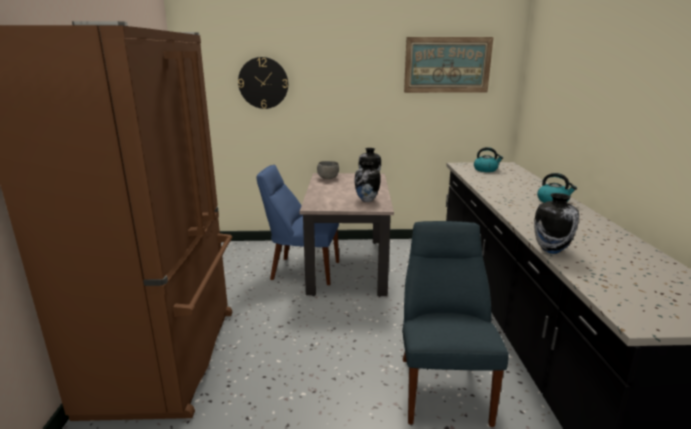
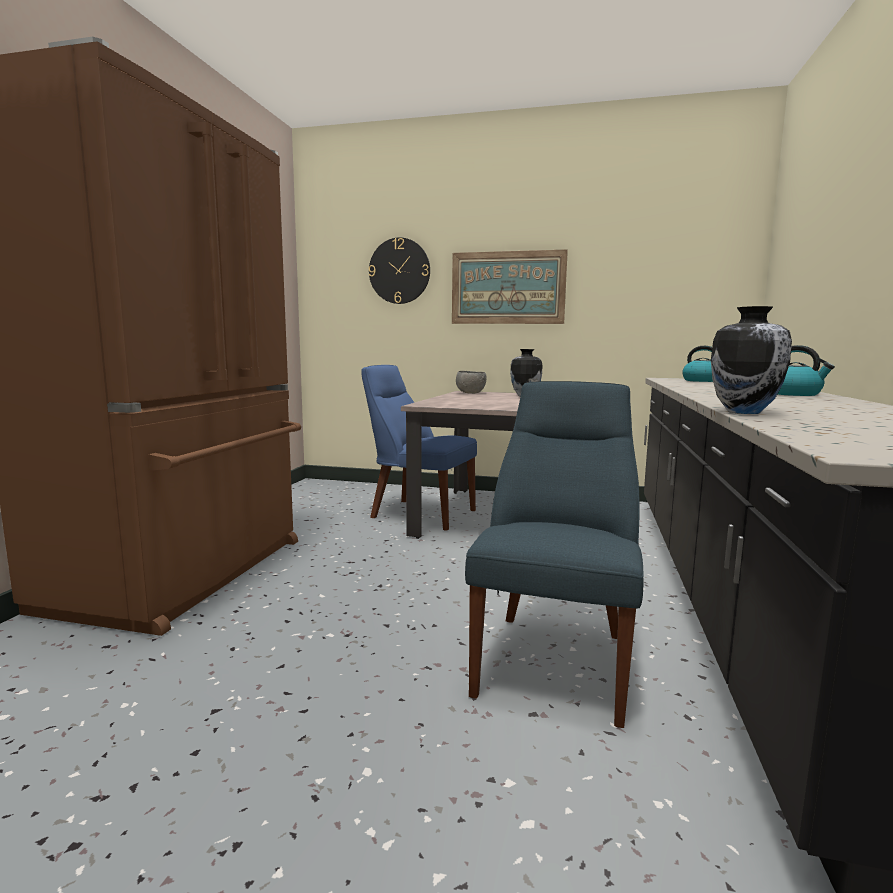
camera: 15 degrees right, 10 degrees down
(367, 200) = (504, 404): vase -> none
(447, 65) = (650, 240): picture -> picture (508, 288)

